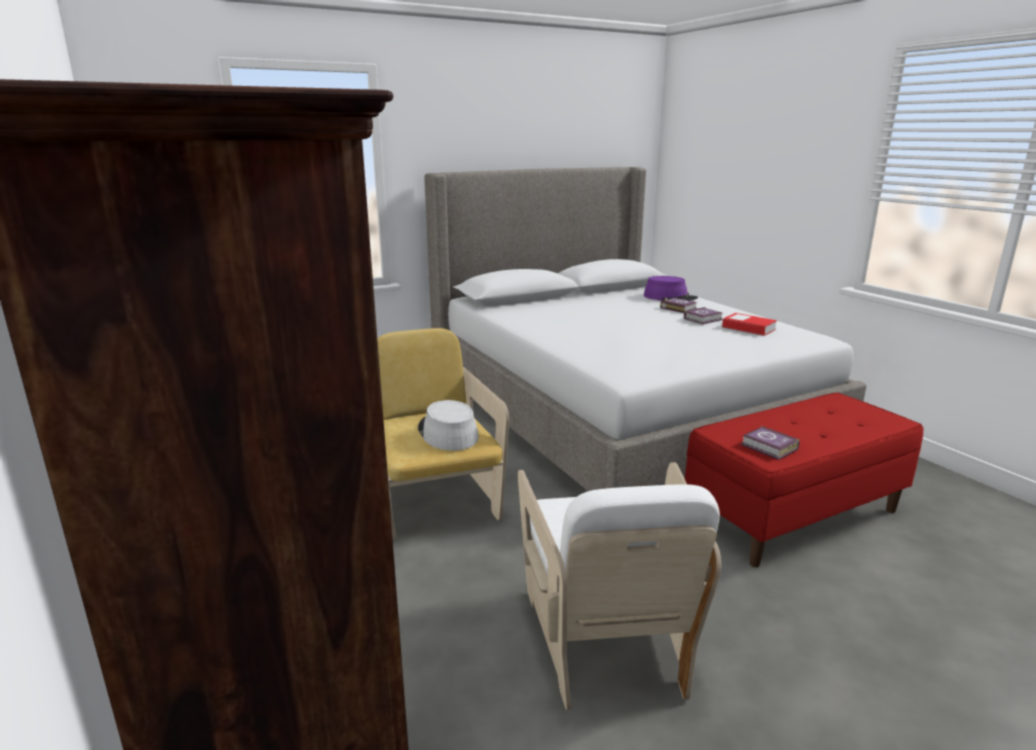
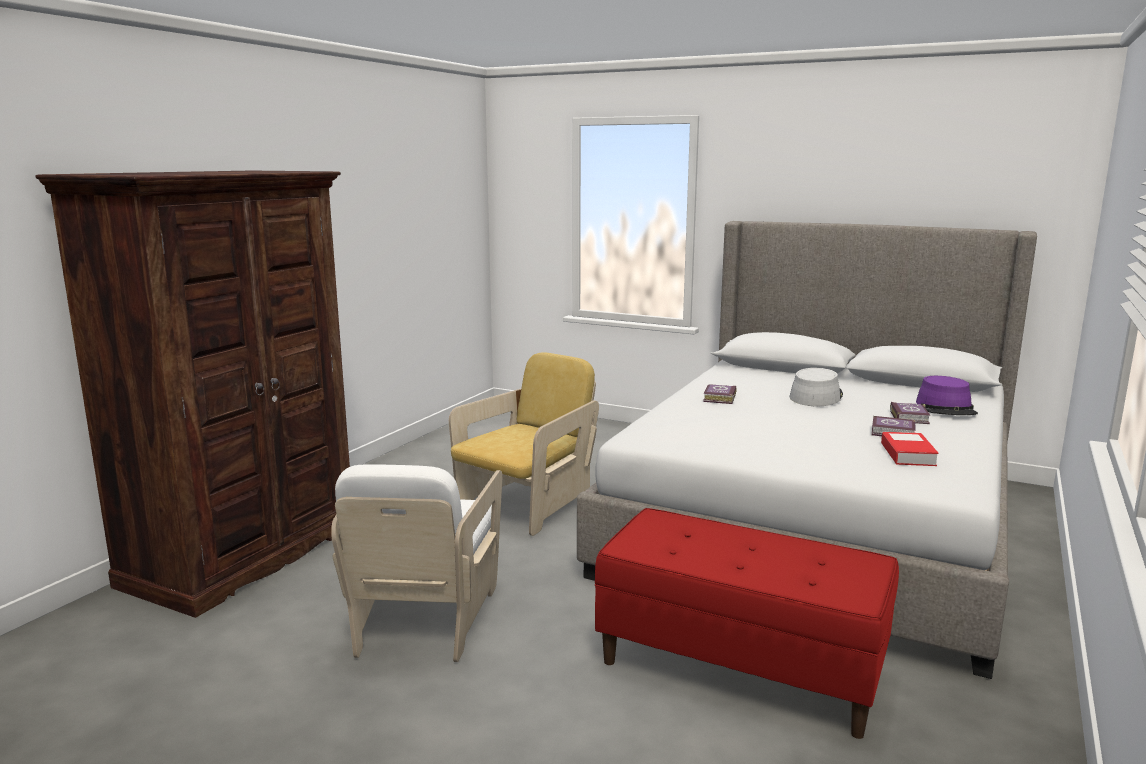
camera: 55 degrees right, 5 degrees down
(447, 433) = (519, 443): grey hat -> grey hat (816, 396)
(606, 639) = (424, 618): white armchair -> white armchair turned 45 degrees counterclockwise
(769, 448) = (654, 544): book -> book (718, 398)

